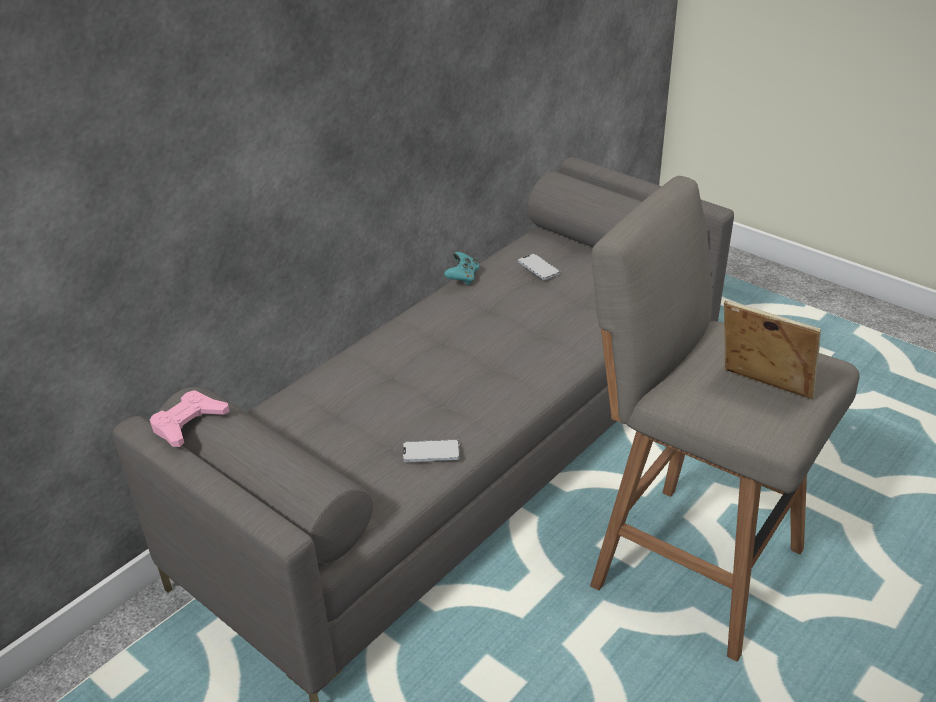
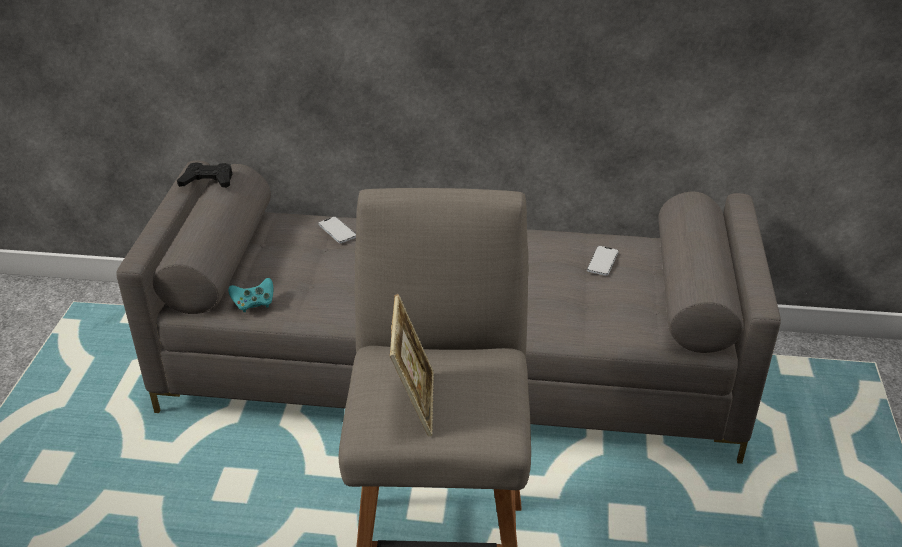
camera: 55 degrees right, 0 degrees up
(189, 423) = (208, 181): pink game controller -> black game controller
(431, 452) = (313, 304): phone -> phone (337, 231)
(462, 277) = (542, 230): turquoise game controller -> turquoise game controller (253, 303)

